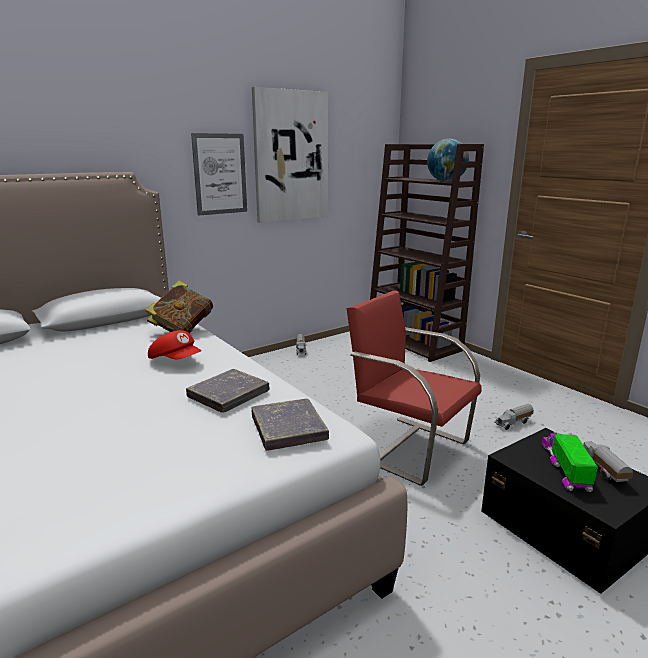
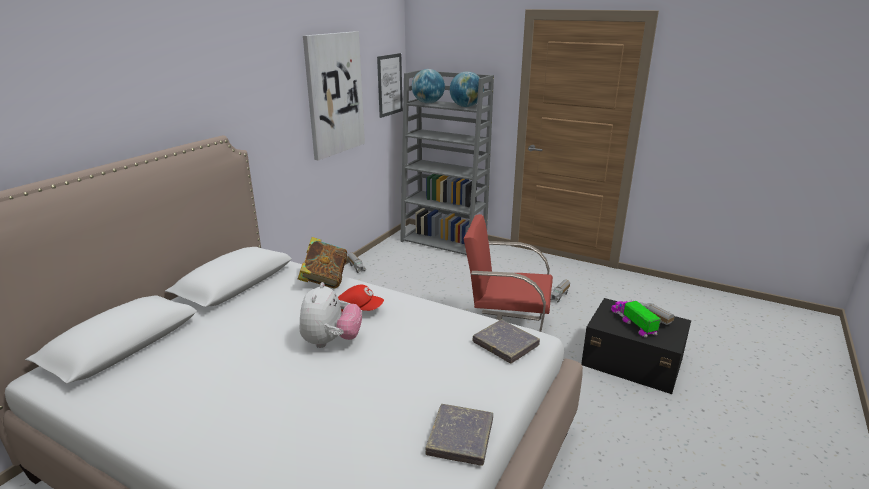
camera: 25 degrees left, 5 degrees up
(112, 382) = (331, 341): none -> plush toy
(220, 174) = (284, 121): picture -> picture (389, 85)
(228, 395) = (435, 329): grey book -> grey book (460, 437)
(409, 178) = (428, 103): none -> globe
(414, 342) = (444, 241): brown bookcase -> grey bookcase

